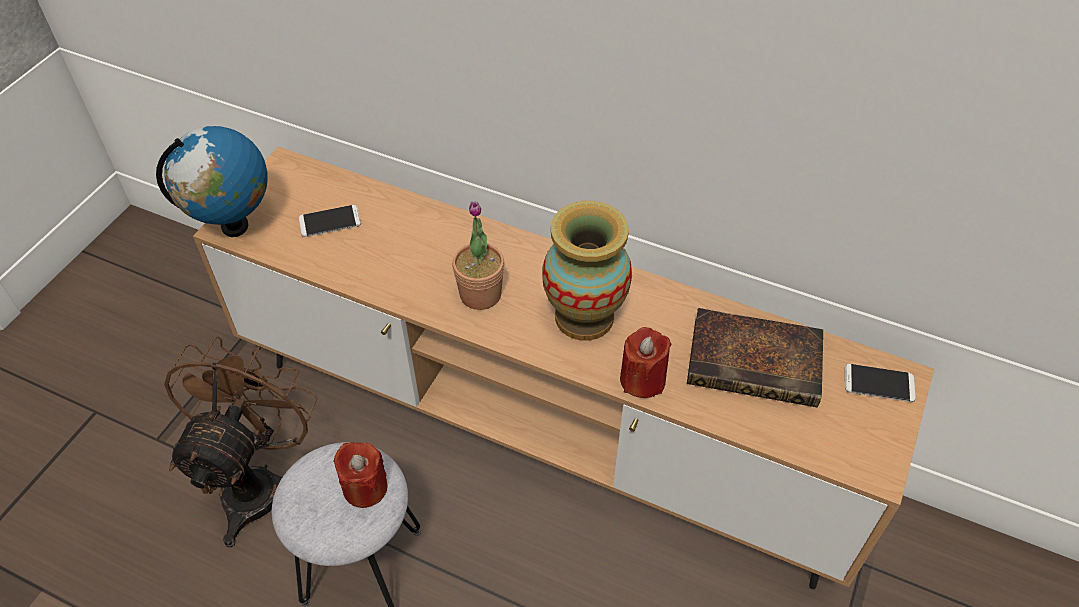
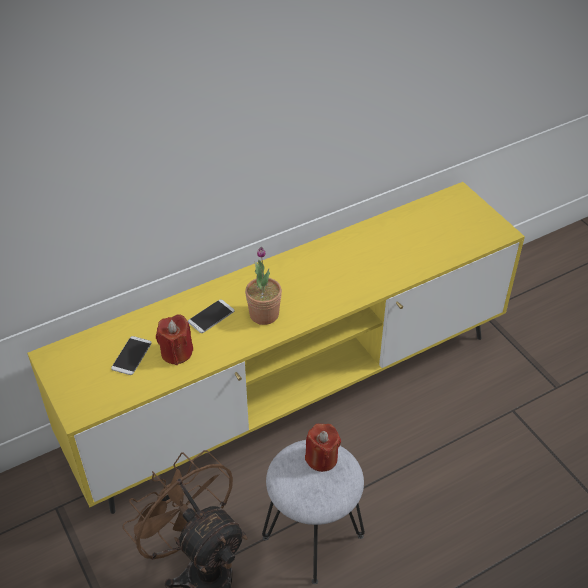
camera: 55 degrees left, 5 degrees down
(234, 226) = (83, 407): globe -> none
(540, 430) = (292, 395): brown tv stand -> yellow tv stand
(584, 317) = (322, 281): vase -> none
(642, 379) = (383, 280): red candle -> red candle (176, 352)
(757, 362) = (409, 234): book -> none
(879, 383) = (456, 203): phone -> phone (211, 316)

